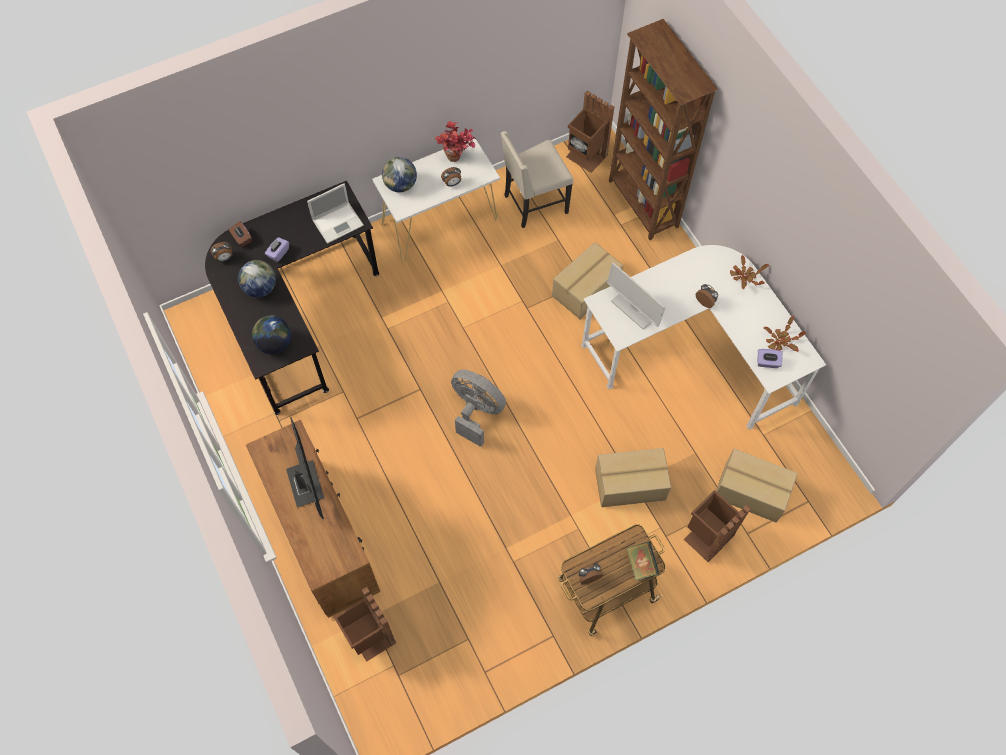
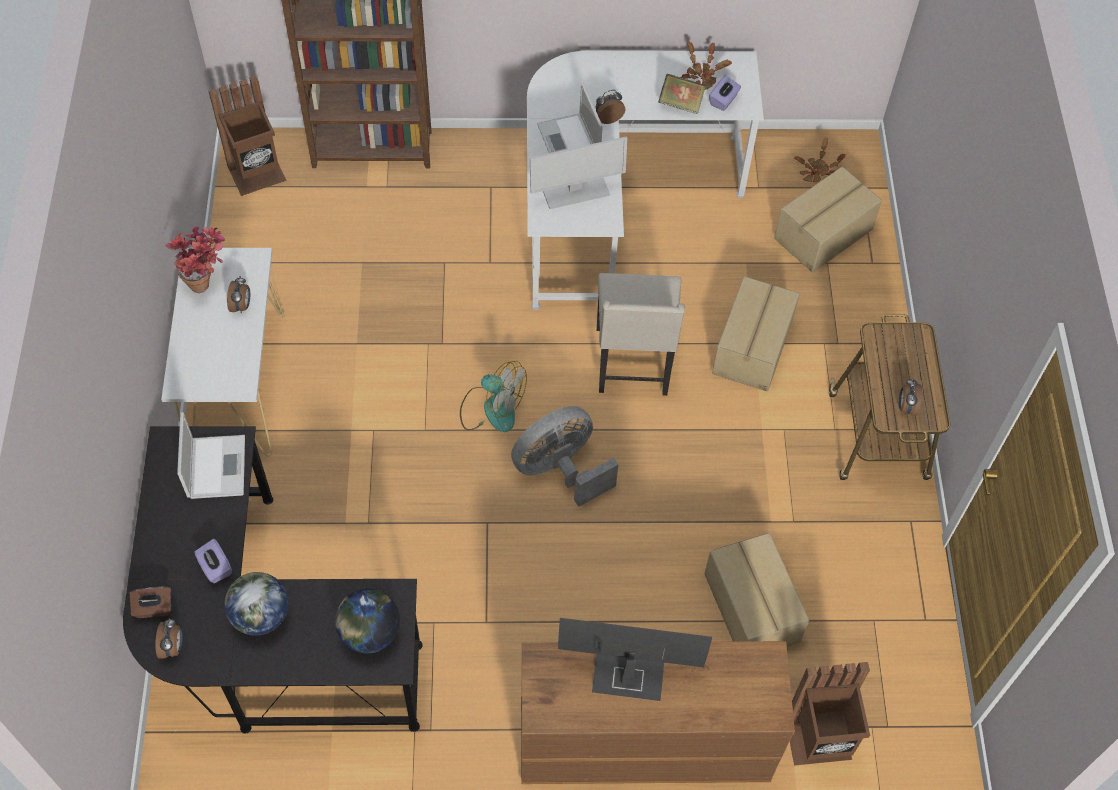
camera: 65 degrees left, 5 degrees down
(400, 185) = (199, 368): globe -> none
(497, 355) = (491, 408): none -> fan
(534, 204) = (289, 263): beige chair -> beige chair (633, 363)
(585, 289) = (455, 267): cardboard box -> cardboard box (750, 608)
(641, 564) = (915, 345): book -> book (680, 103)
(670, 288) = (569, 142): none -> laptop
(706, 536) = (857, 303): brown trash can -> none
(744, 276) = (597, 66): potted plant -> potted plant (816, 171)

